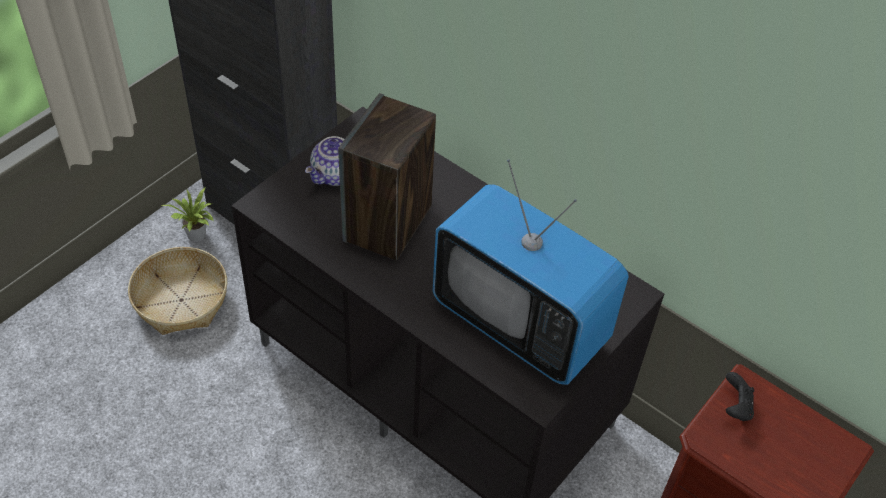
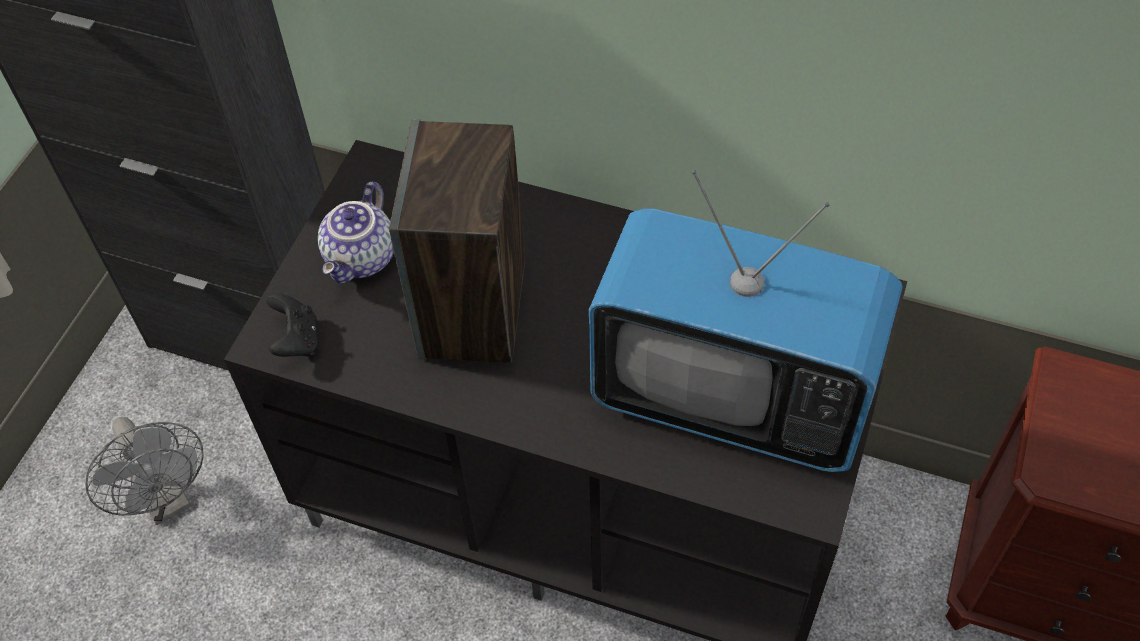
camera: 15 degrees left, 5 degrees up
(181, 300) = (167, 500): basket -> grey fan
(197, 236) = (152, 397): potted plant -> none
(736, 407) = (1068, 412): black game controller -> black game controller (297, 340)

